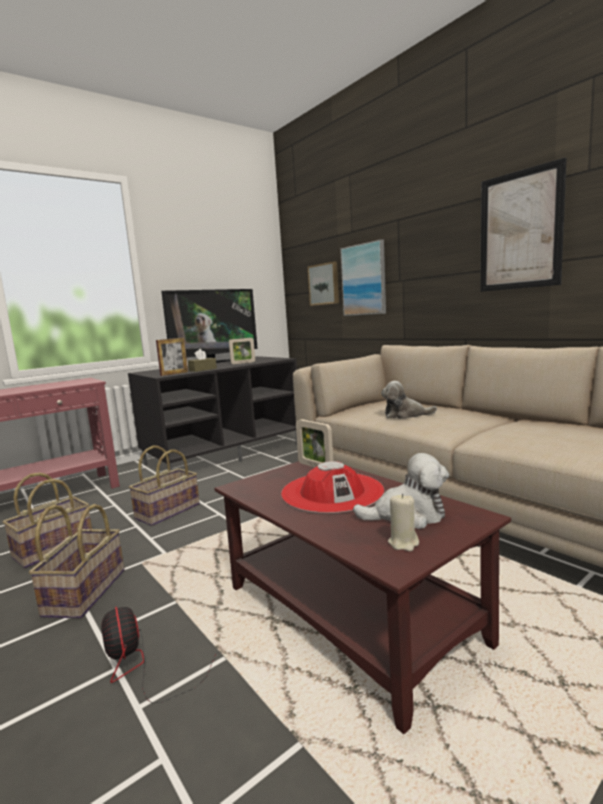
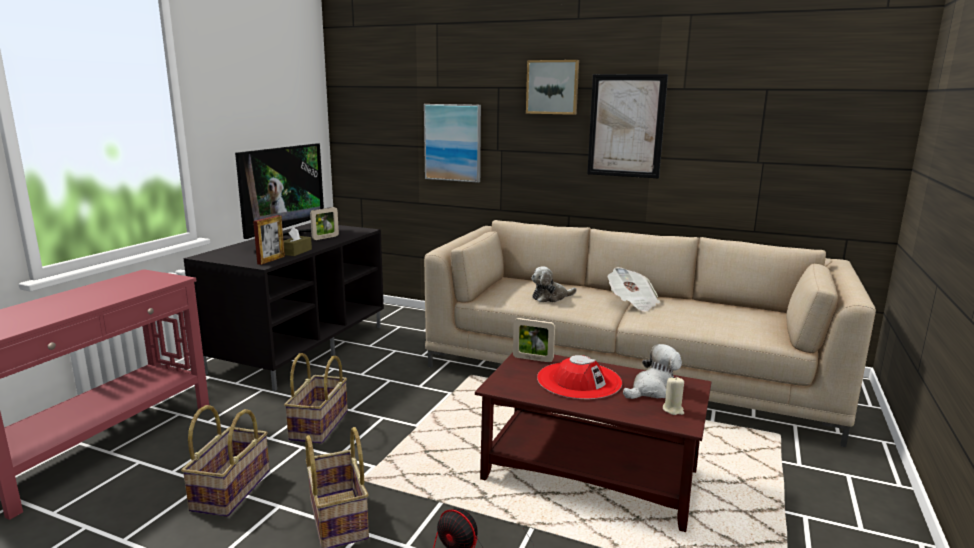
camera: 30 degrees left, 5 degrees up
(324, 284) = (396, 139): picture -> picture (552, 87)
(495, 424) = (632, 303): none -> newspaper

